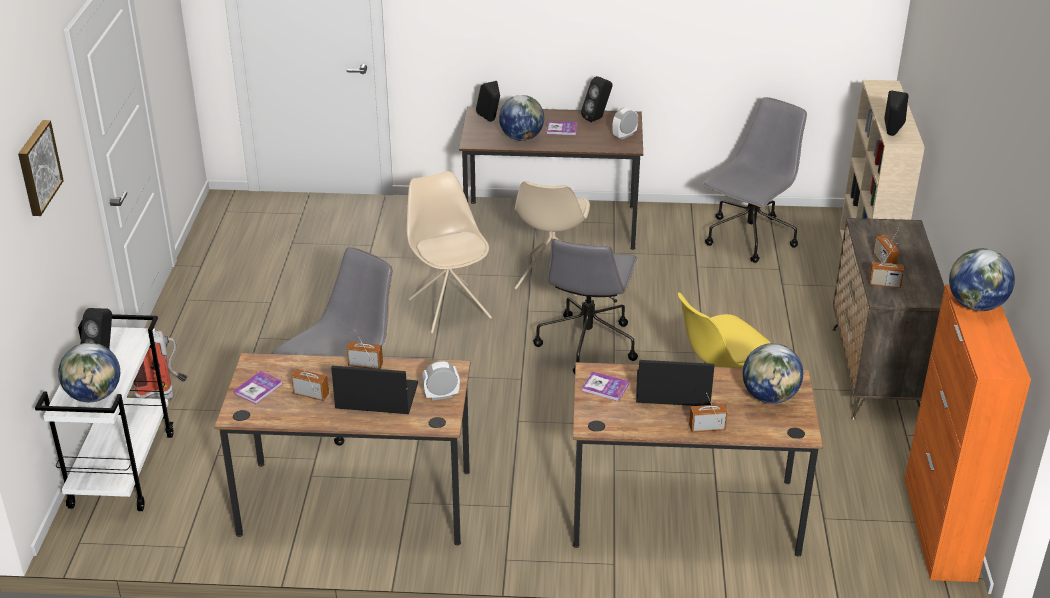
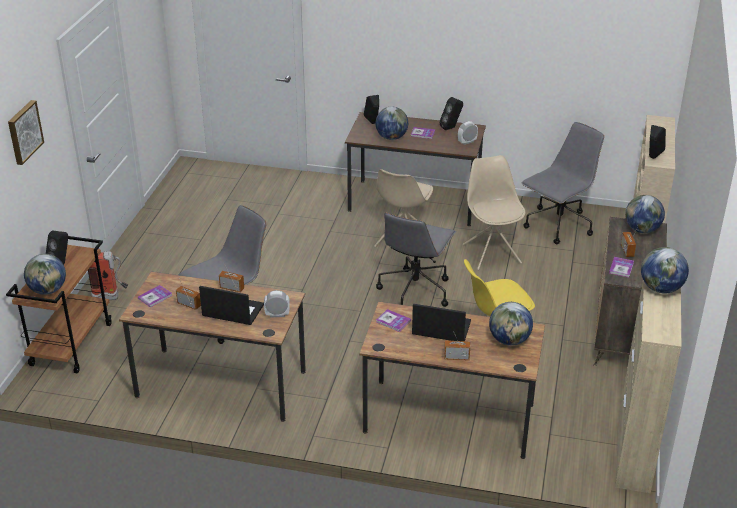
camera: 10 degrees right, 0 degrees up
(122, 469) = (71, 344): white cart -> brown cart
(449, 308) = (324, 255): beige chair -> beige chair (491, 253)
(884, 284) = (621, 268): radio -> book
(893, 231) = (642, 230): none -> globe
(939, 529) = (633, 452): orange cabinet -> beige cabinet

